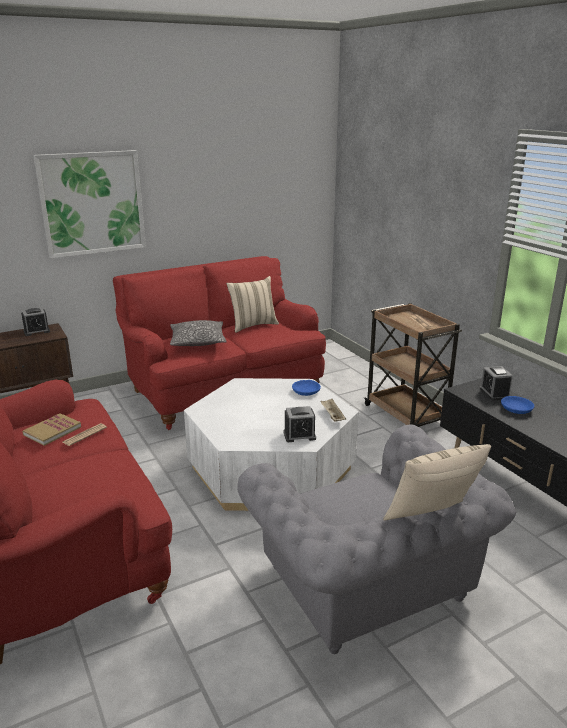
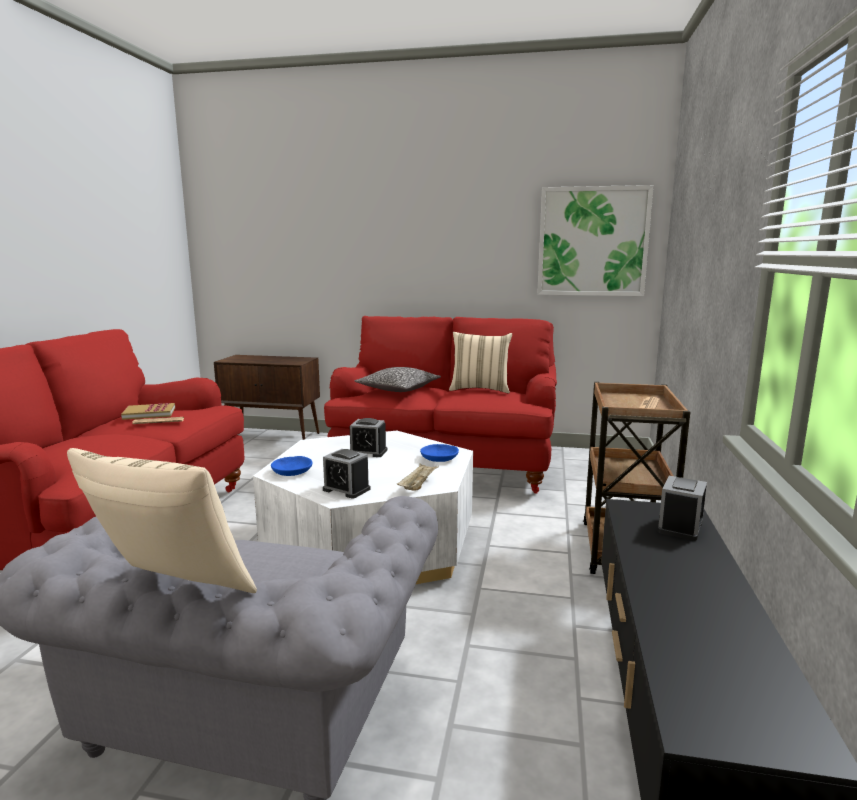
camera: 40 degrees right, 10 degrees down
(36, 331) = (291, 359): alarm clock -> alarm clock (368, 452)
(92, 203) = (361, 242): picture -> picture (592, 242)
(516, 409) = (678, 556): blue bowl -> blue bowl (292, 471)

